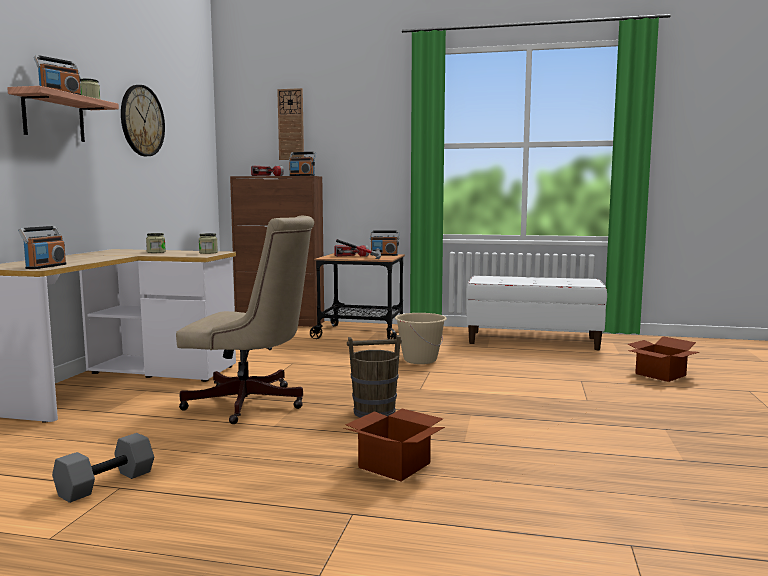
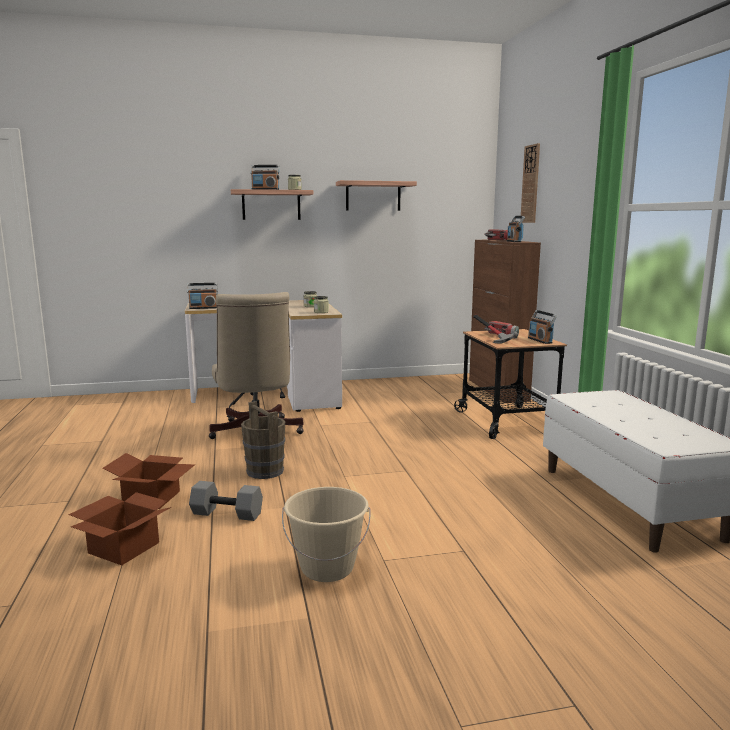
camera: 65 degrees right, 5 degrees up
(106, 483) = (107, 436): grey dumbbell -> grey dumbbell (228, 513)
(142, 121) = (373, 196): wall clock -> shelf
(420, 360) = (442, 460): beige bucket -> beige bucket (327, 568)
(659, 375) = (569, 609): cardboard box -> cardboard box (123, 547)

